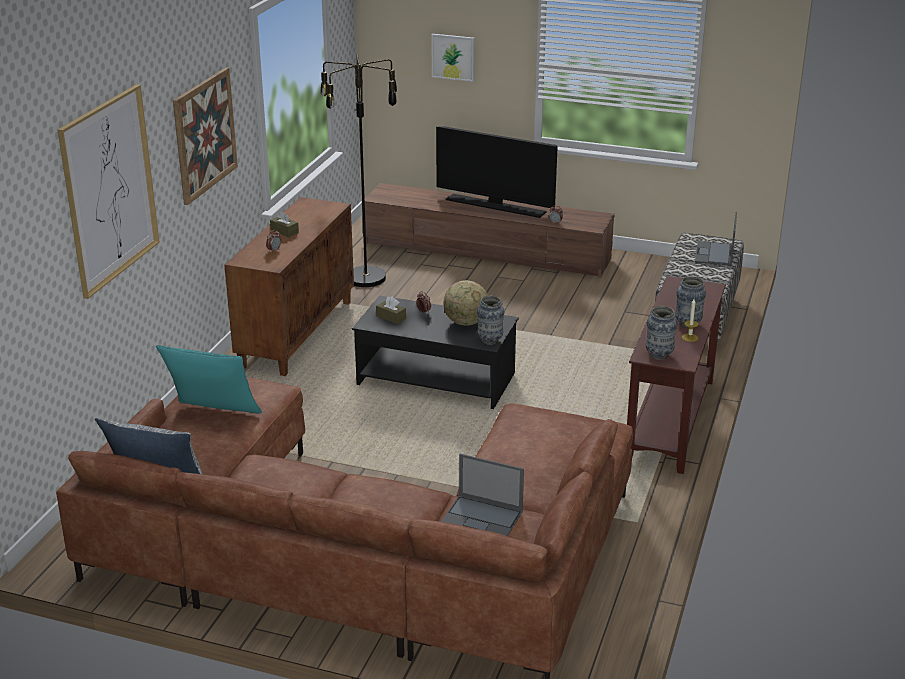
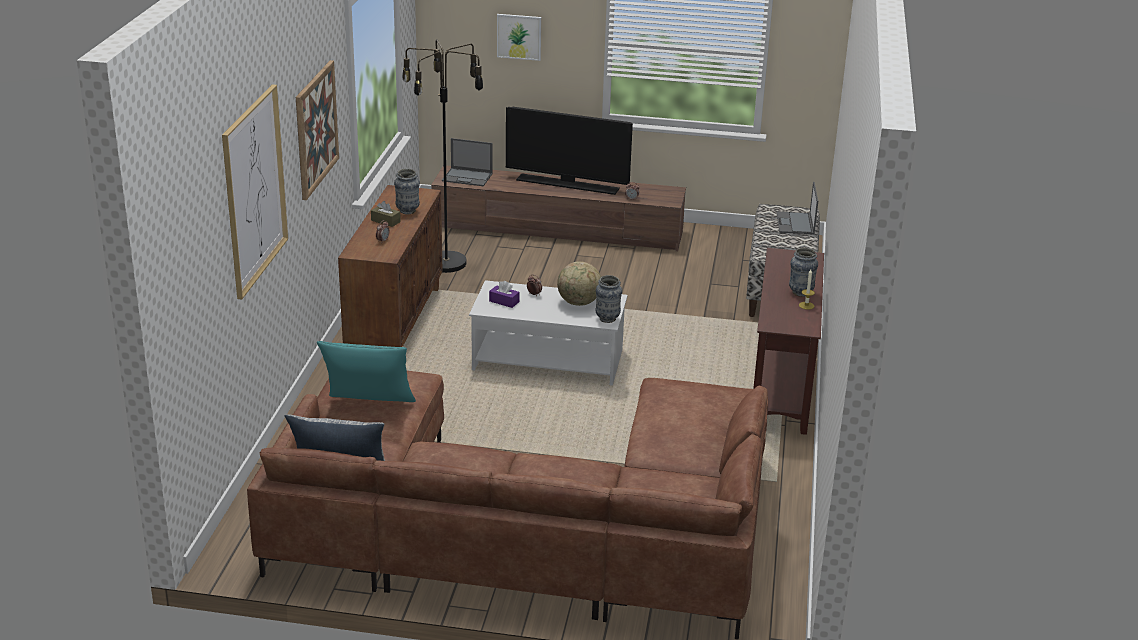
camera: 10 degrees left, 0 degrees up
(391, 317) = (504, 301): brown tissue box -> purple tissue box
(435, 379) = (547, 360): black coffee table -> white coffee table
(483, 518) = (659, 484): laptop -> laptop (468, 177)
(659, 355) = (783, 323): vase -> vase (407, 211)

